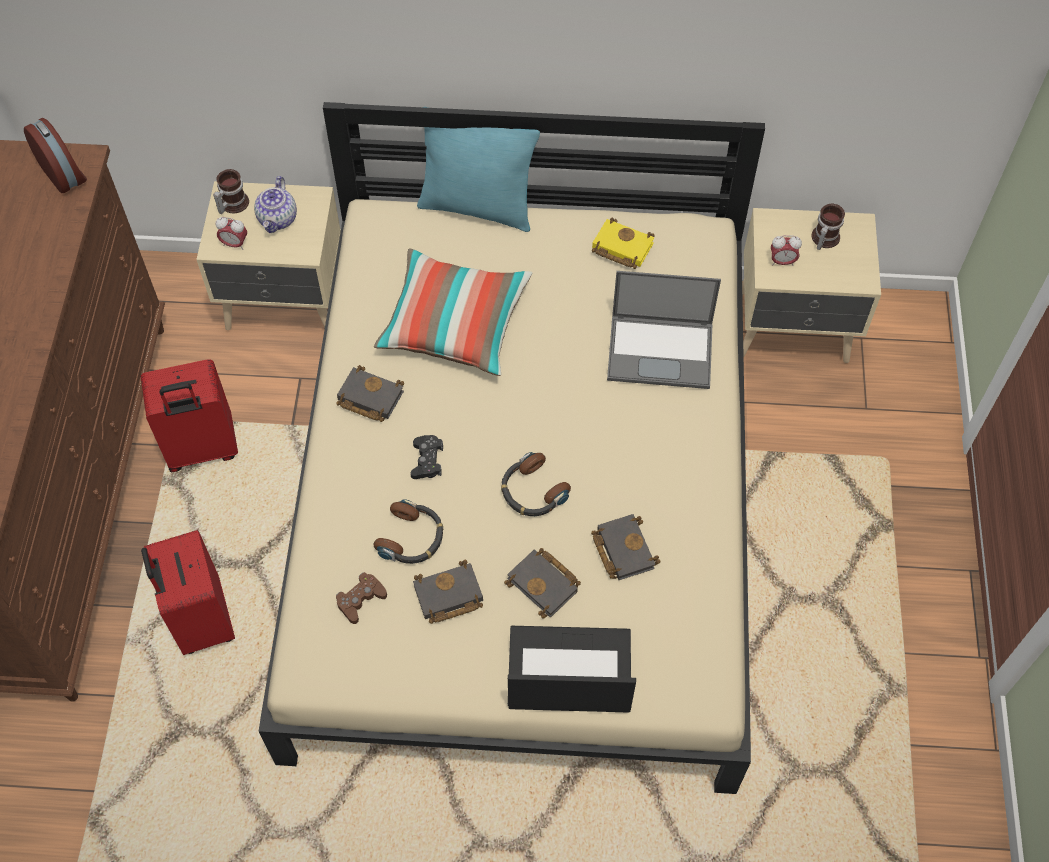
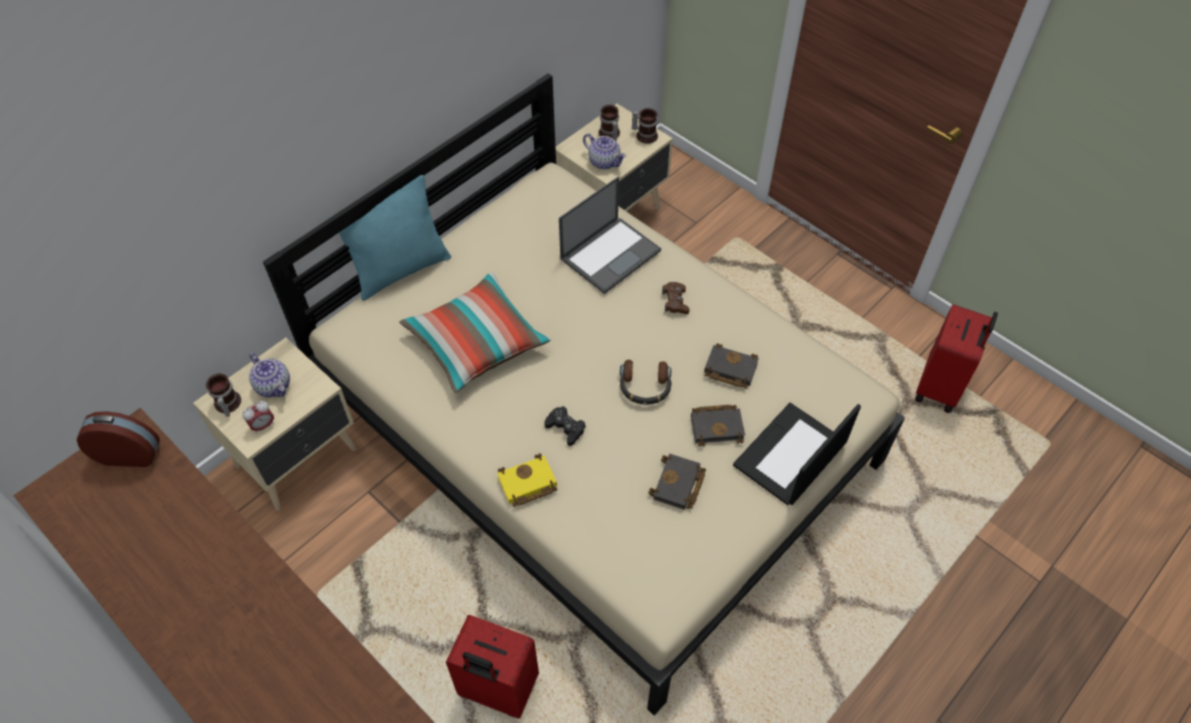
camera: 50 degrees left, 5 degrees down
(202, 449) = (359, 594): red suitcase -> red suitcase (940, 388)
(361, 600) = (635, 538): brown game controller -> brown game controller (675, 301)
(368, 398) = (482, 428): black book -> none
(412, 538) = (616, 476): headphones -> none
(620, 247) = (515, 222): yellow book -> yellow book (527, 485)
(782, 262) = (605, 162): alarm clock -> teapot
(858, 268) = (645, 135): none -> mug

